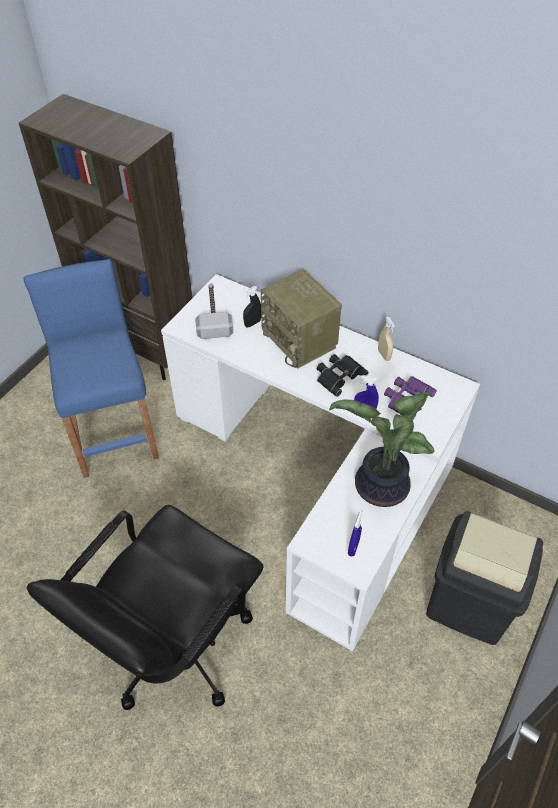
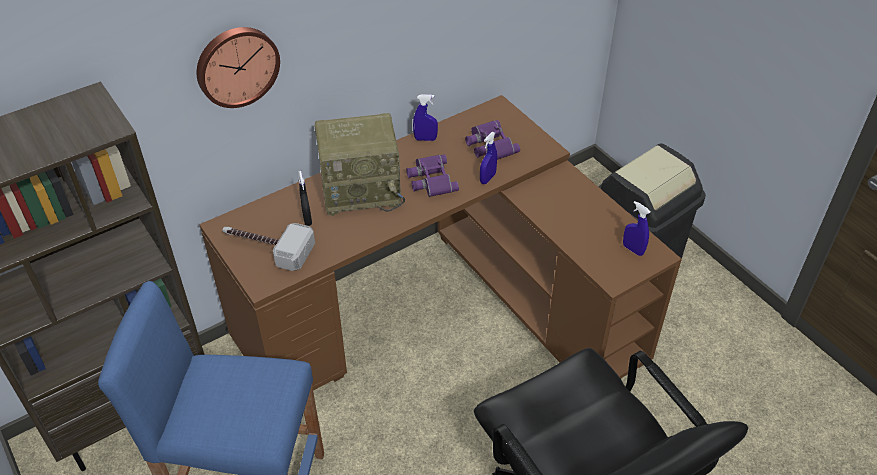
camera: 65 degrees left, 5 degrees down
(262, 186) = (236, 65): none -> wall clock
(320, 477) = (443, 309): white desk -> brown desk
(338, 375) = (430, 179): black binoculars -> purple binoculars
(378, 488) = (576, 208): potted plant -> none
(384, 355) = (425, 139): beige spray bottle -> blue spray bottle

